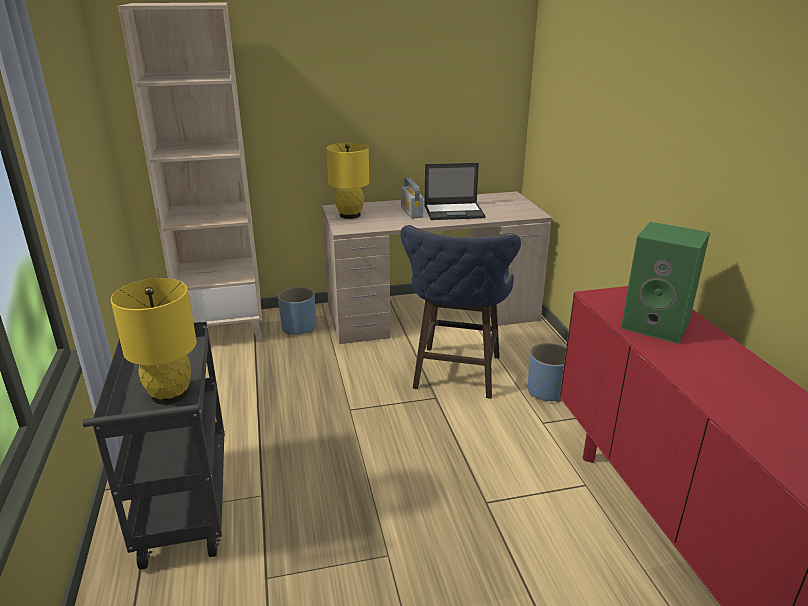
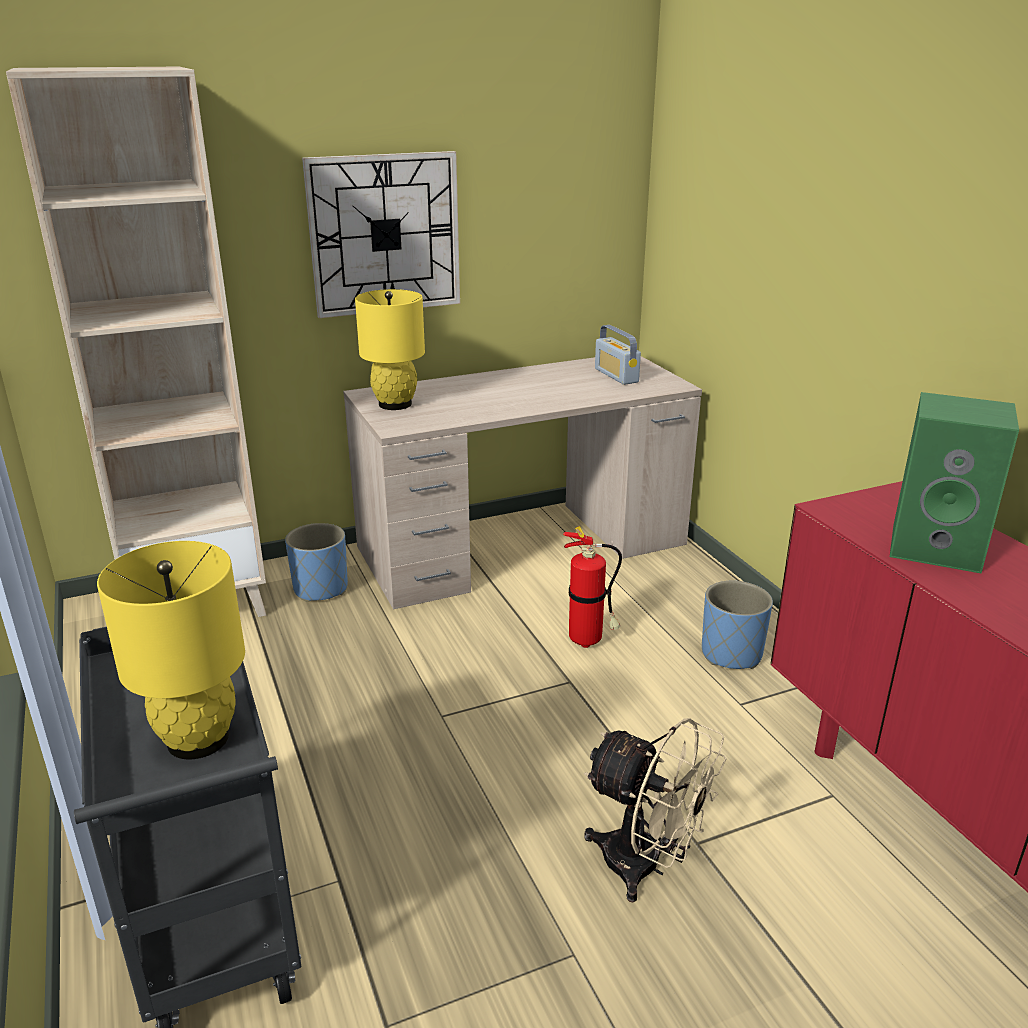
camera: 10 degrees left, 0 degrees up
(352, 108) = (385, 234): none -> wall clock
(411, 212) = (489, 393): radio -> radio (616, 375)
(449, 512) = (646, 867): none -> beige fan
(454, 212) = (555, 389): laptop -> none
(456, 374) = (589, 641): blue stool -> fire extinguisher

